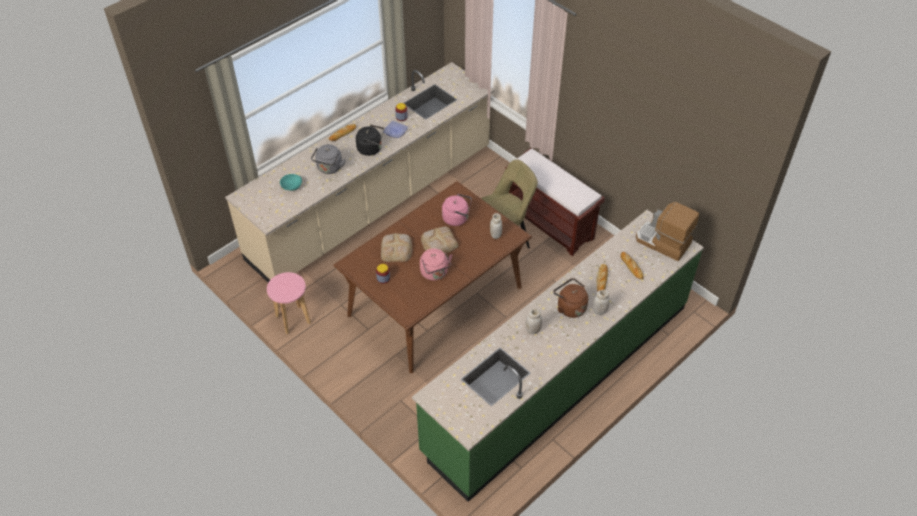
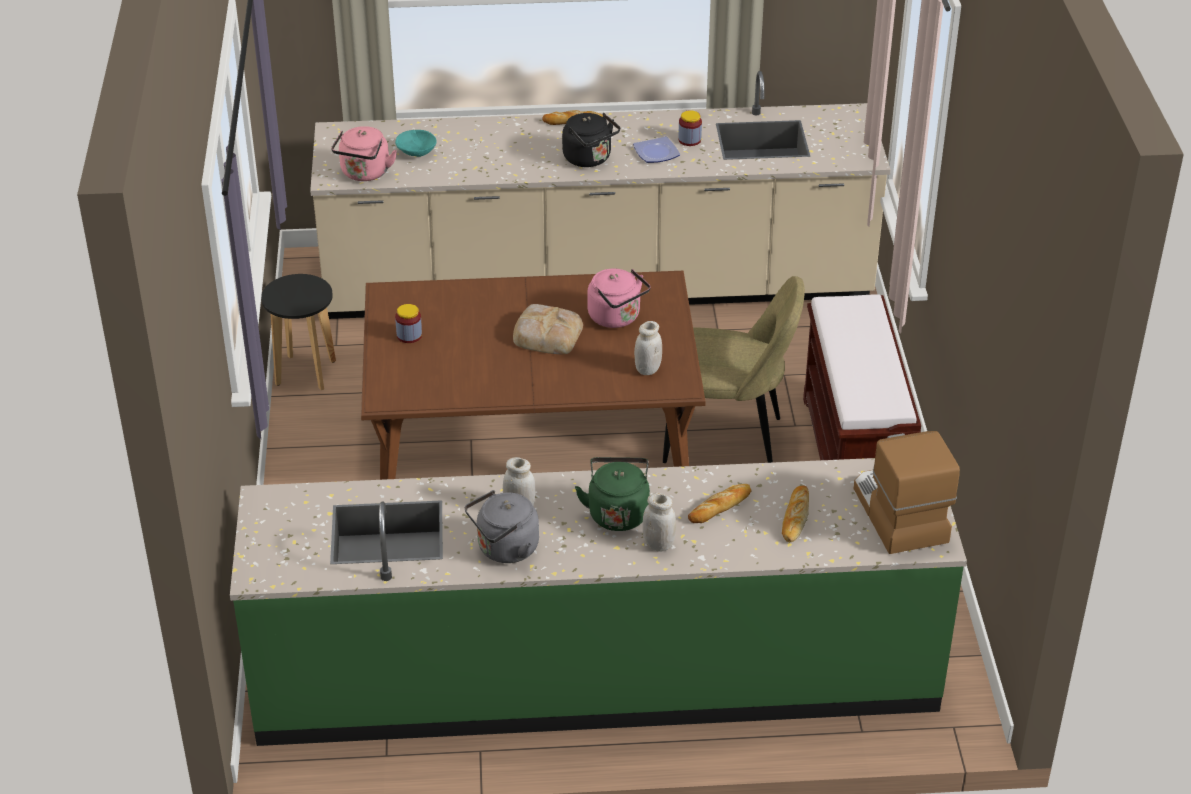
camera: 40 degrees right, 10 degrees down
(293, 319) = (306, 373): pink stool -> black stool
(329, 168) = (497, 155): grey kettle -> grey kettle (504, 549)
(396, 249) = (475, 310): bread -> none
(435, 273) = (490, 369): pink kettle -> pink kettle (364, 174)
(569, 307) = (617, 512): brown kettle -> green kettle

